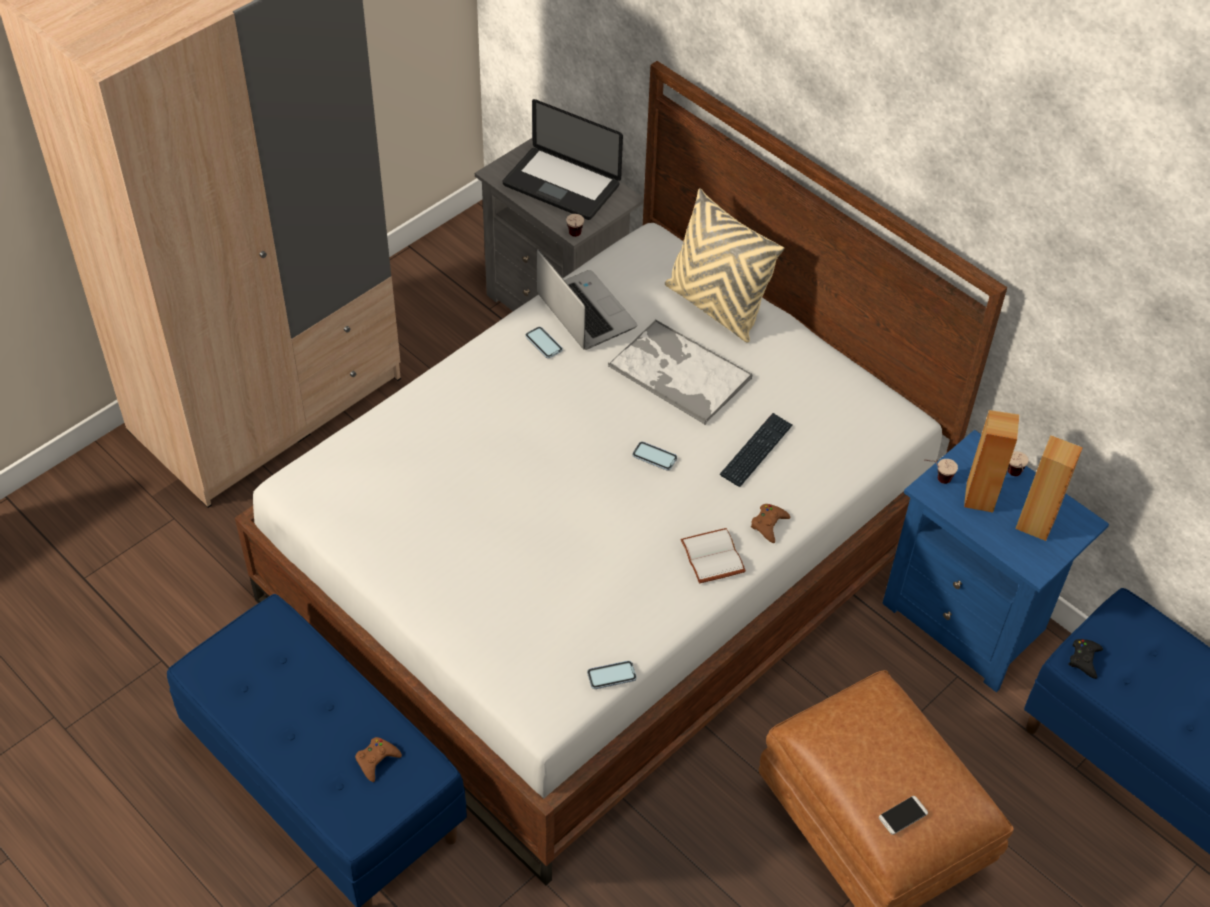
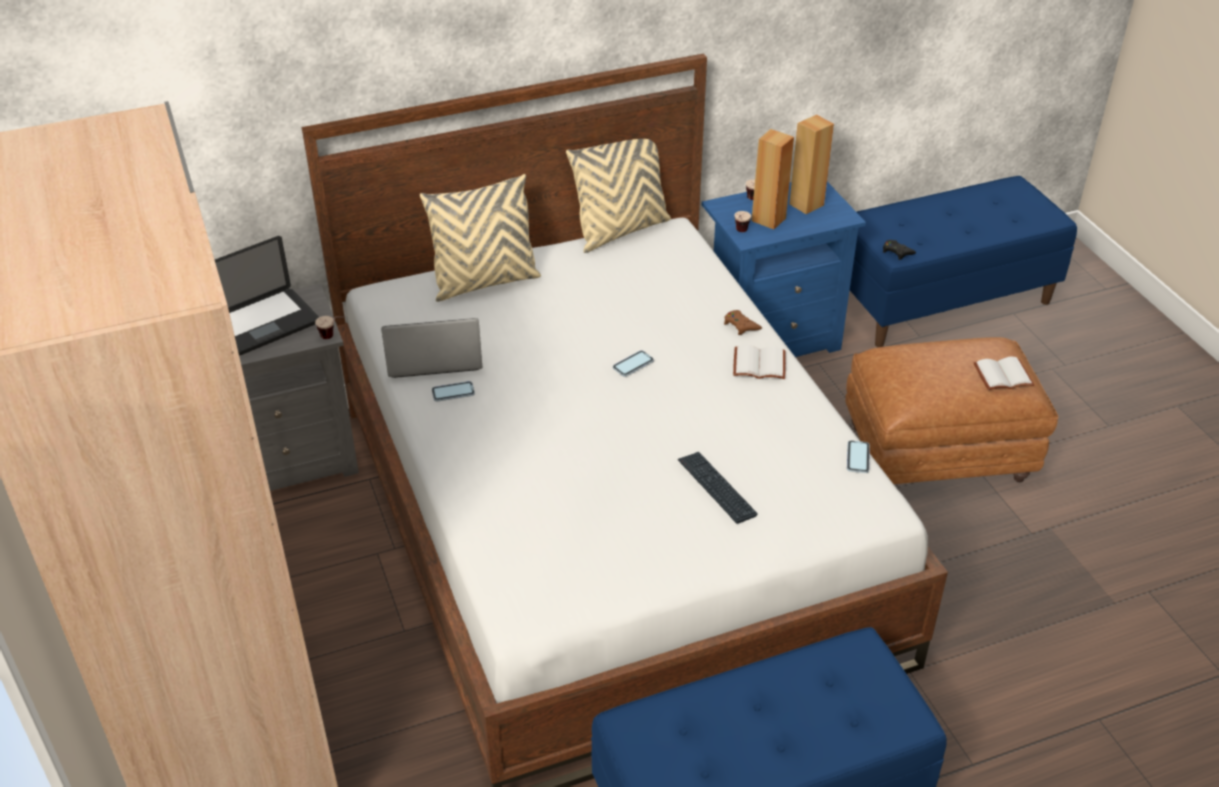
camera: 65 degrees left, 10 degrees down
(376, 760) = (837, 683): brown game controller -> none
(678, 372) = (545, 324): tray -> none
(756, 451) = (660, 308): keyboard -> keyboard (716, 488)
(870, 379) = (620, 231): none -> beige pillow
(903, 815) = (1002, 376): phone -> white book

